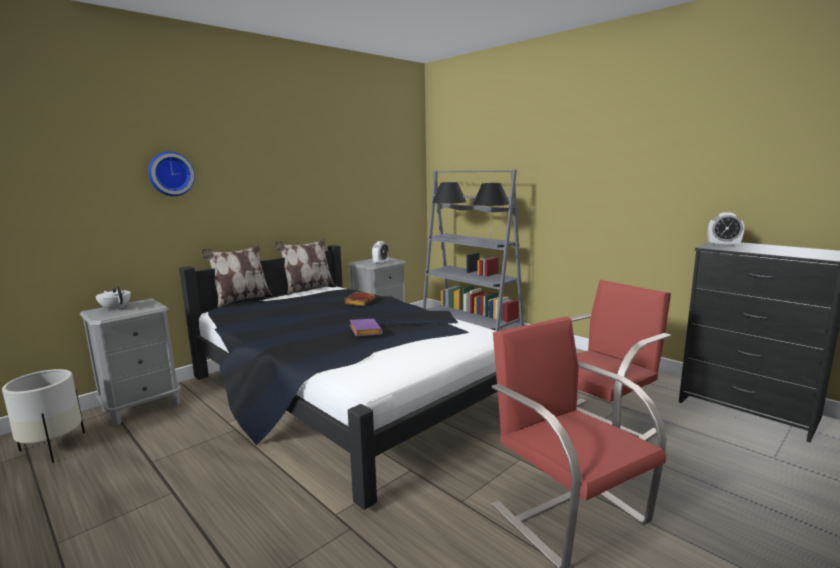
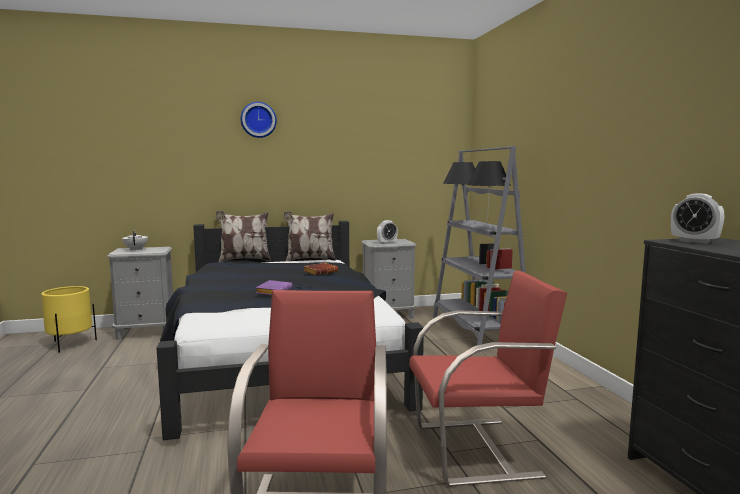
camera: 30 degrees right, 5 degrees down
(53, 448) = (70, 344): white planter -> yellow planter
(170, 174) = (196, 147): wall clock -> wall clock (258, 120)

